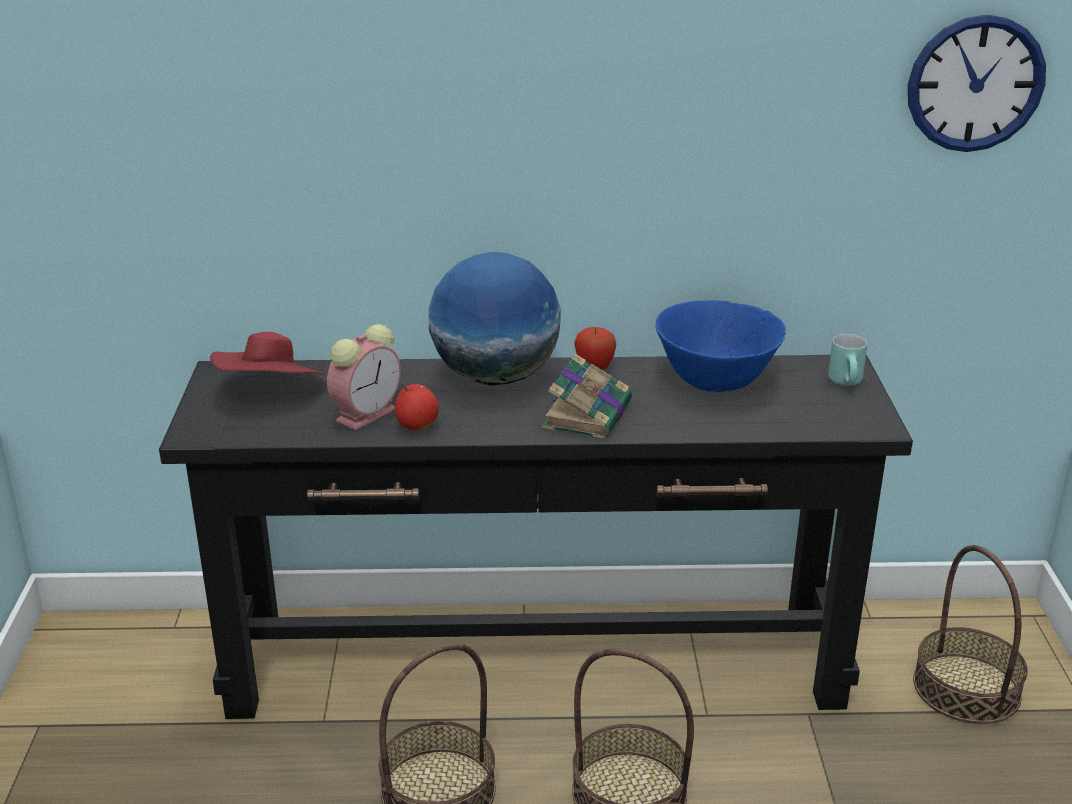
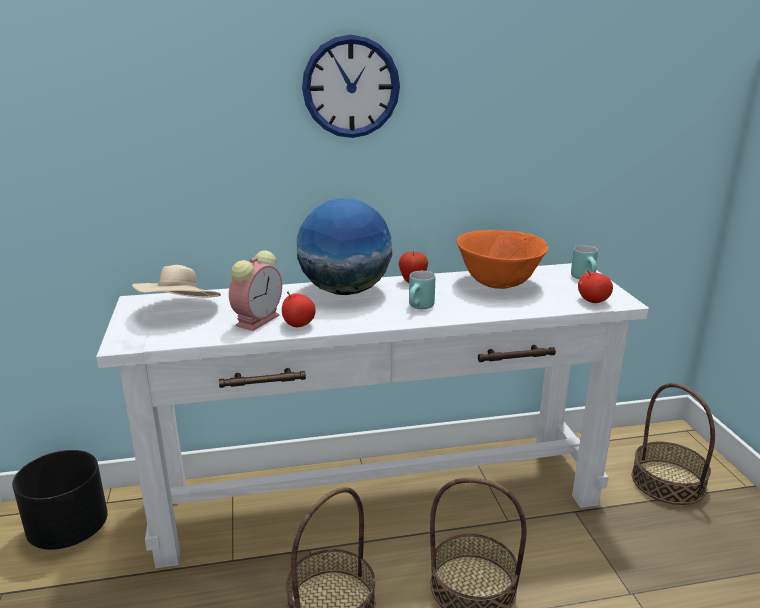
camera: 10 degrees left, 5 degrees down
(123, 660) = (68, 531): none -> black planter
(271, 392) = (180, 311): red hat -> beige hat
(536, 662) = (379, 497): black console table -> white console table
(588, 413) = (420, 308): book -> turquoise mug
(715, 381) = (498, 283): blue bowl -> orange bowl
(836, 423) = (593, 301): none -> apple
(975, 84) = (653, 72): wall clock -> wall clock (351, 87)

